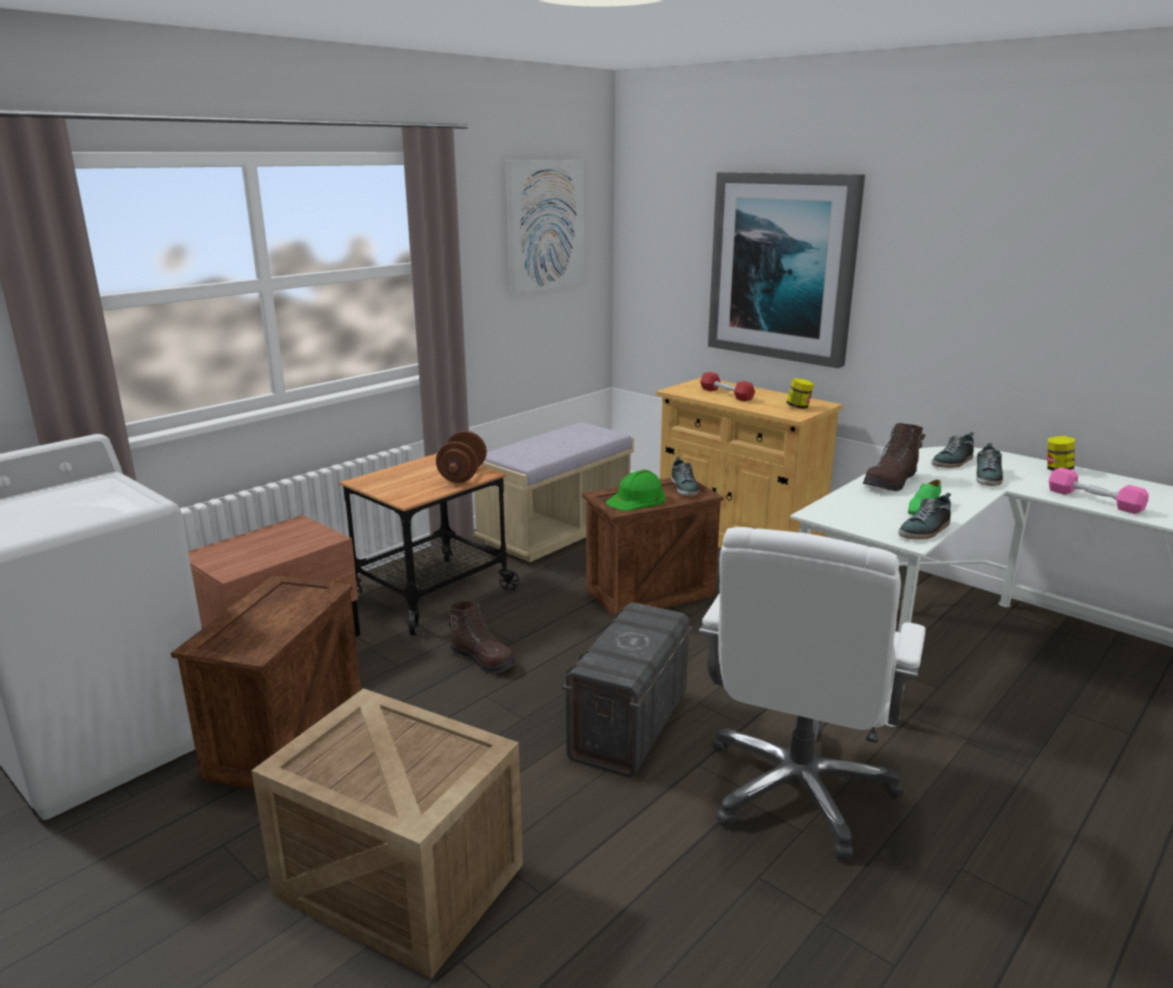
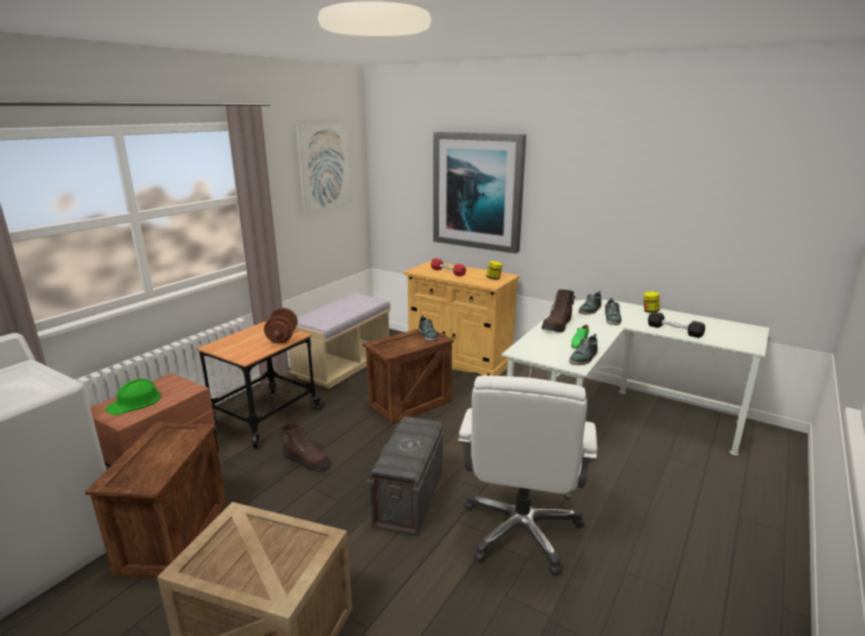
camera: 10 degrees left, 0 degrees up
(637, 499) = (399, 345): green hard hat -> green hard hat (135, 402)
(1094, 500) = (674, 330): pink dumbbell -> black dumbbell

